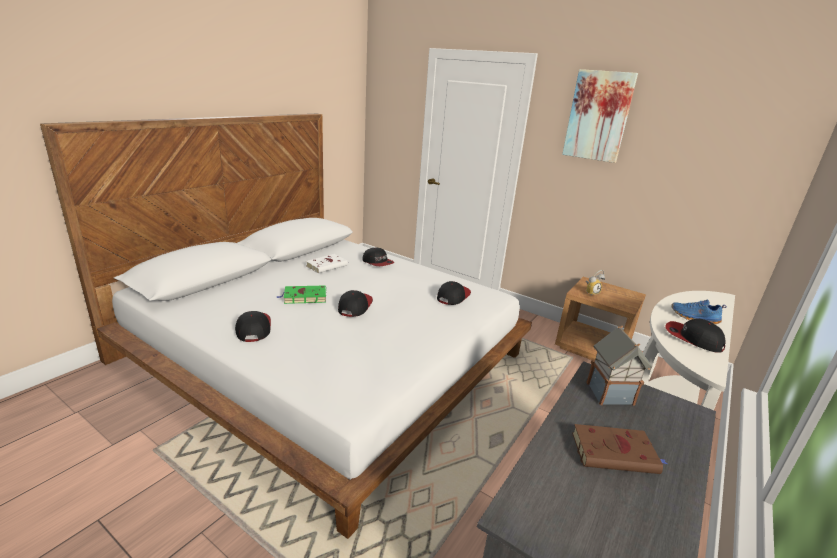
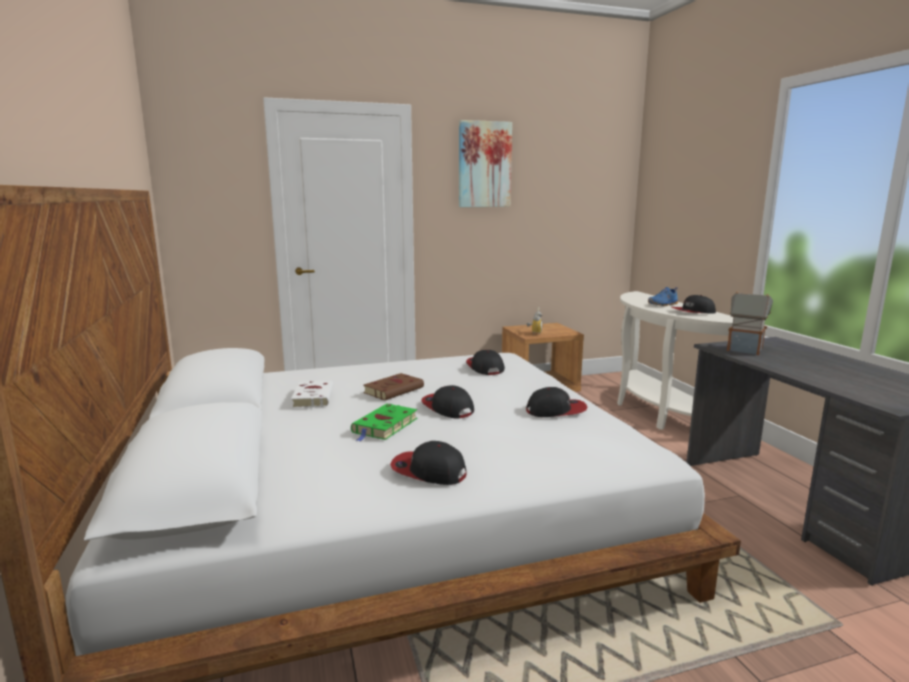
camera: 50 degrees left, 10 degrees down
(378, 262) = (351, 374): cap -> cap (556, 410)
(616, 453) = (820, 366): brown book -> brown book (395, 390)

